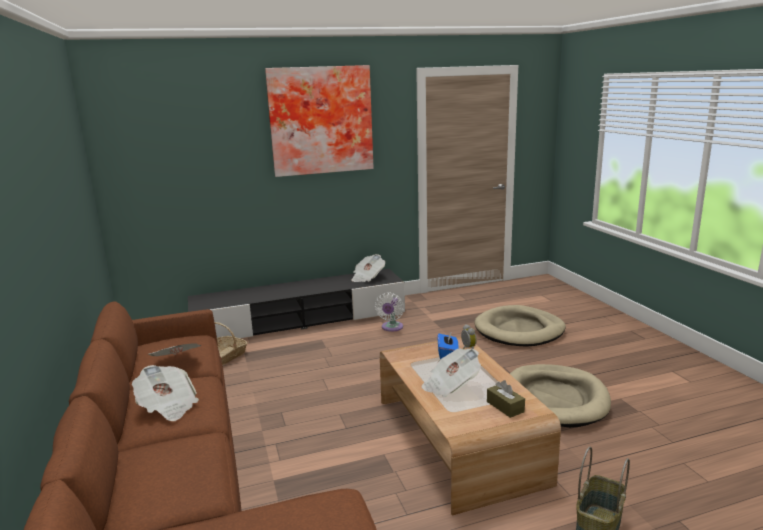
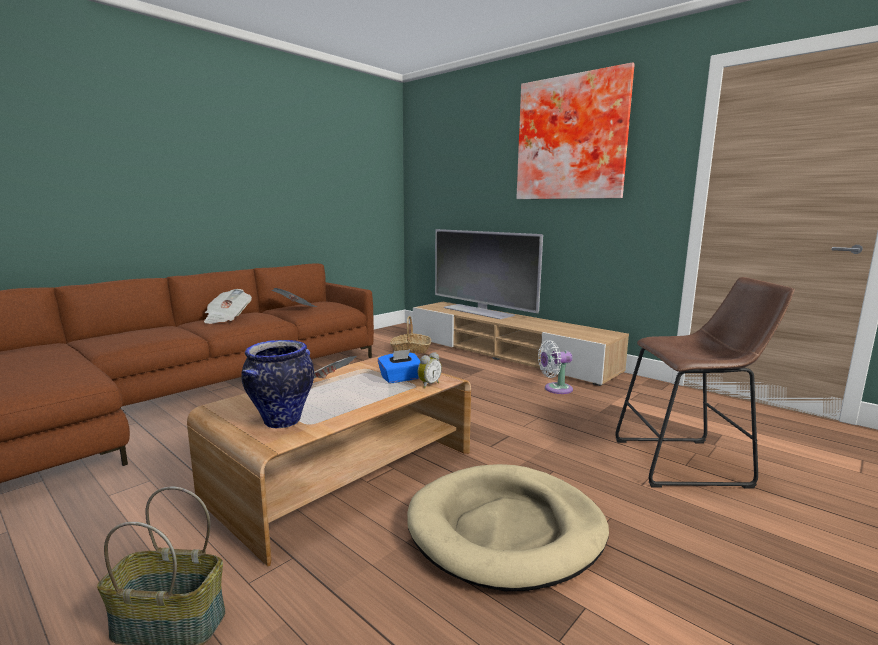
camera: 60 degrees right, 5 degrees down
(255, 292) = (479, 311): none -> television
(301, 321) = (507, 354): black tv stand -> beige tv stand
(367, 277) = (583, 331): newspaper -> none
(505, 407) = (281, 422): brown tissue box -> vase
(519, 330) = (687, 463): beige dog bed -> brown stool

